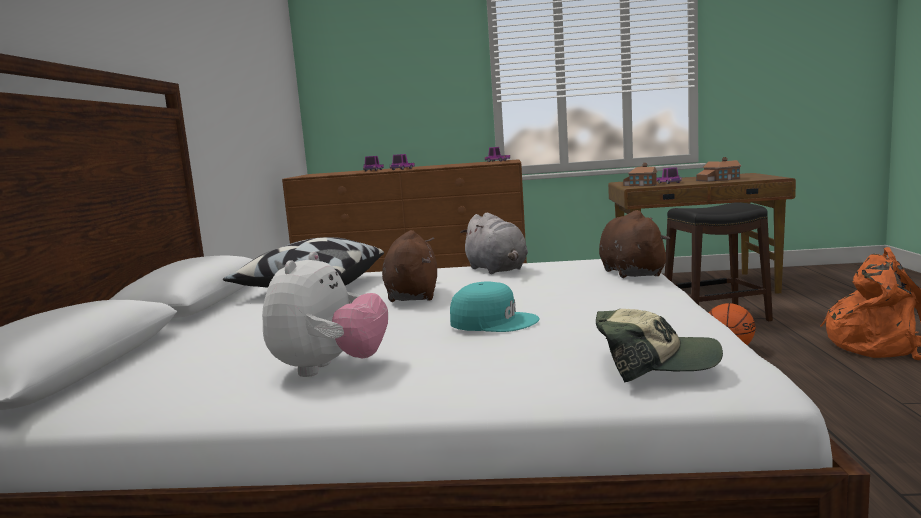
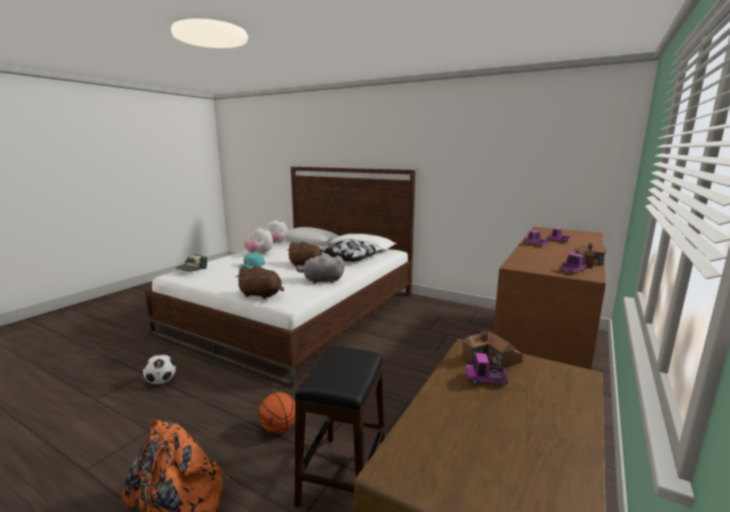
camera: 115 degrees right, 5 degrees up
(121, 403) = (276, 243): none -> plush toy
(718, 180) = (461, 422): toy house -> toy house (588, 263)
(863, 459) = (161, 382): none -> football

